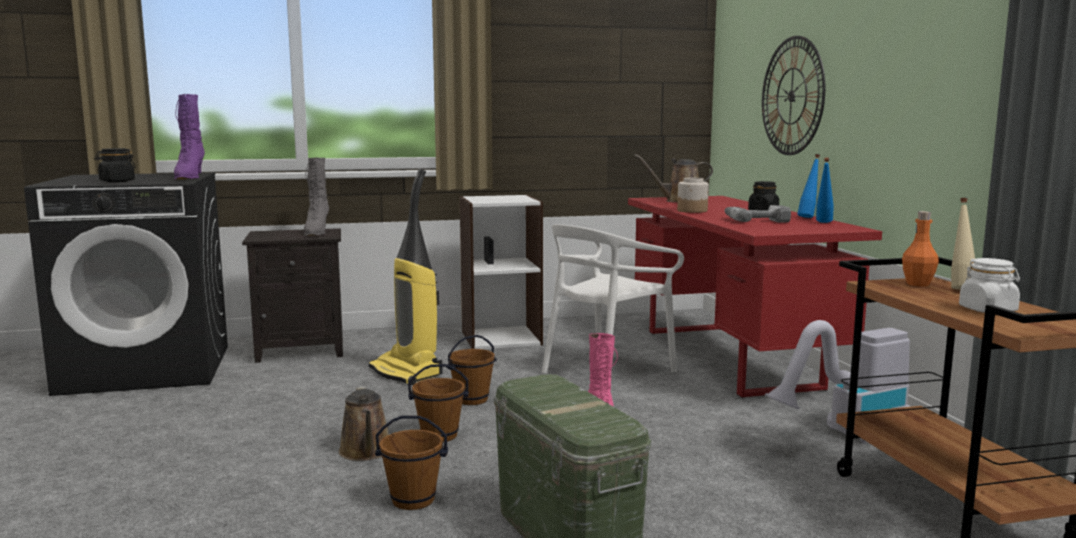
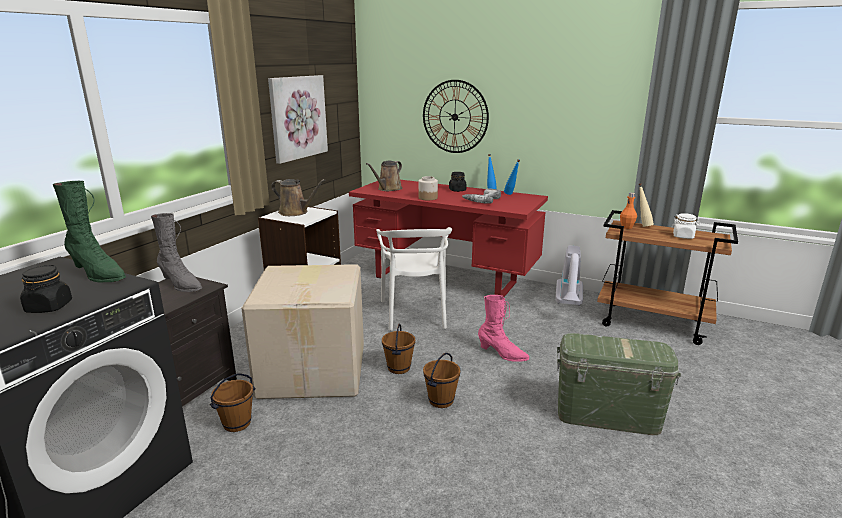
camera: 50 degrees left, 10 degrees up
(189, 178) = (98, 274): purple boot -> green boot
(366, 452) = (434, 436): brown watering can -> brown watering can (295, 212)
(407, 372) = (315, 369): vacuum cleaner -> cardboard box
(413, 500) = (523, 444): brown bucket -> brown bucket (237, 423)
(576, 92) = (297, 117): none -> picture

